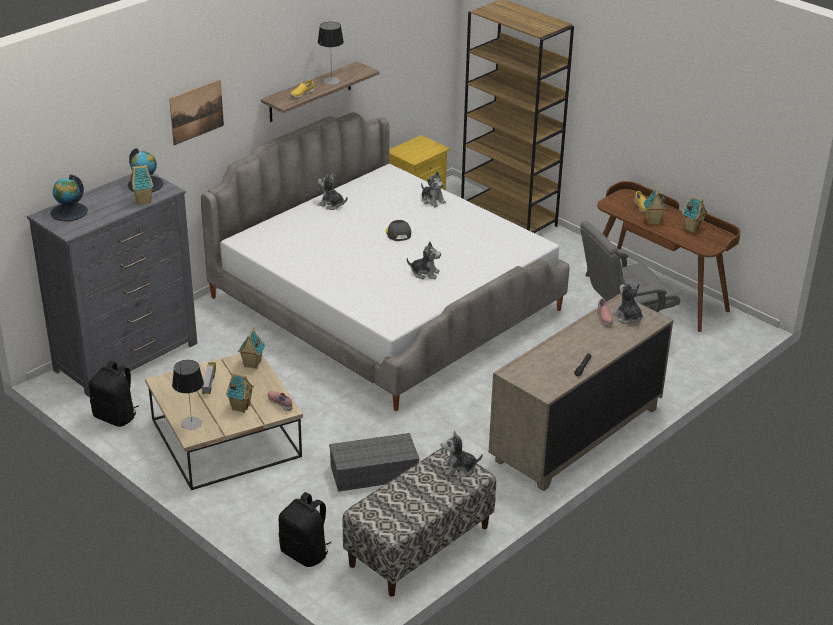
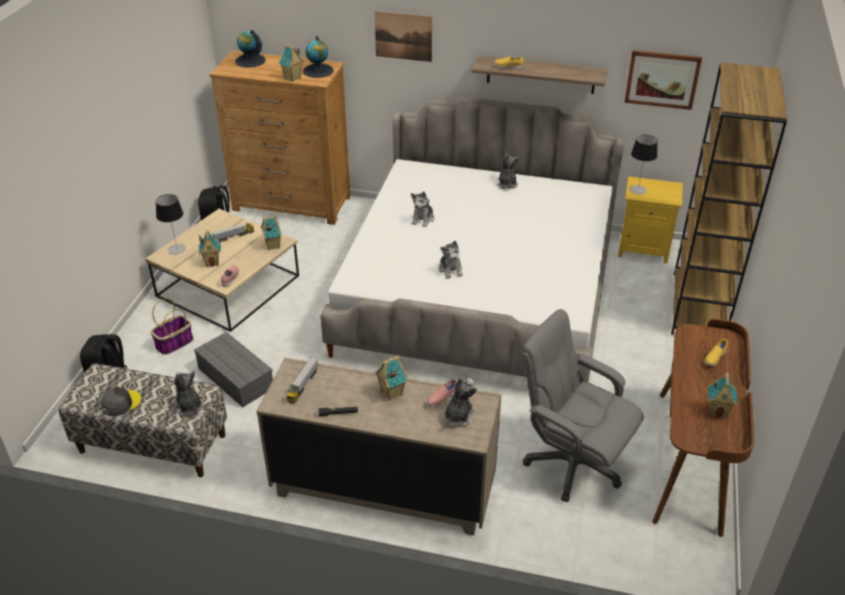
camera: 60 degrees right, 5 degrees up
(127, 357) = (292, 203): grey dresser -> brown dresser
(284, 497) = (174, 343): none -> basket
(331, 80) = (552, 70): table lamp -> table lamp (638, 190)
(393, 51) = (662, 79): none -> picture
(398, 233) = (500, 232): grey cap -> grey cap (121, 403)
(432, 200) = (577, 230): plush toy -> plush toy (423, 219)
(536, 373) = (303, 385): none -> toy truck
(652, 221) = (694, 376): toy house -> toy house (391, 393)

